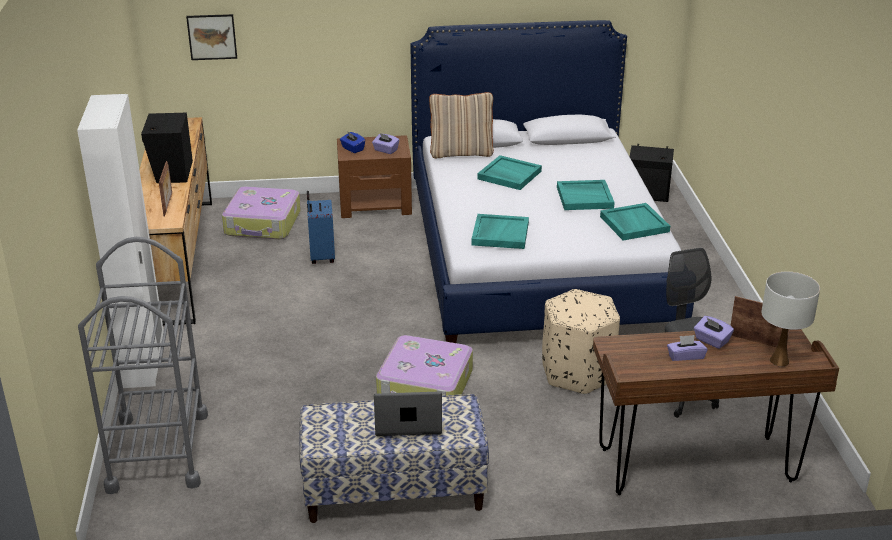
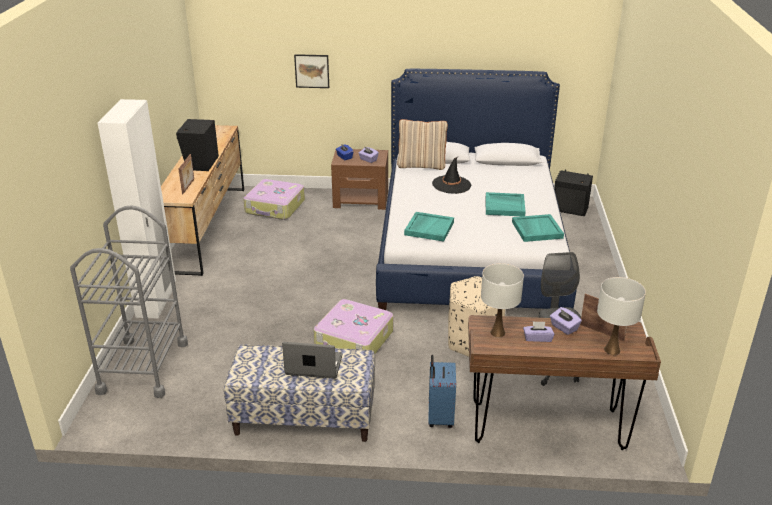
camera: 10 degrees right, 0 degrees up
(212, 37) = (247, 67): picture -> picture (312, 71)
(321, 257) = (309, 235): blue suitcase -> blue suitcase (439, 417)
(509, 175) = (451, 185): turquoise tray -> black hat
(635, 355) = (498, 332): none -> white table lamp

